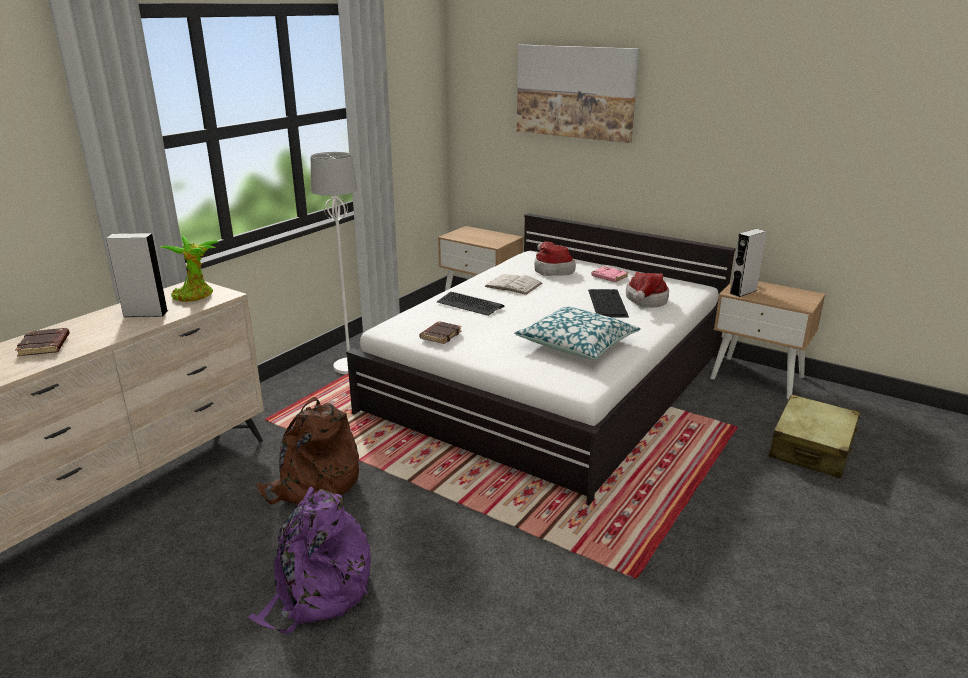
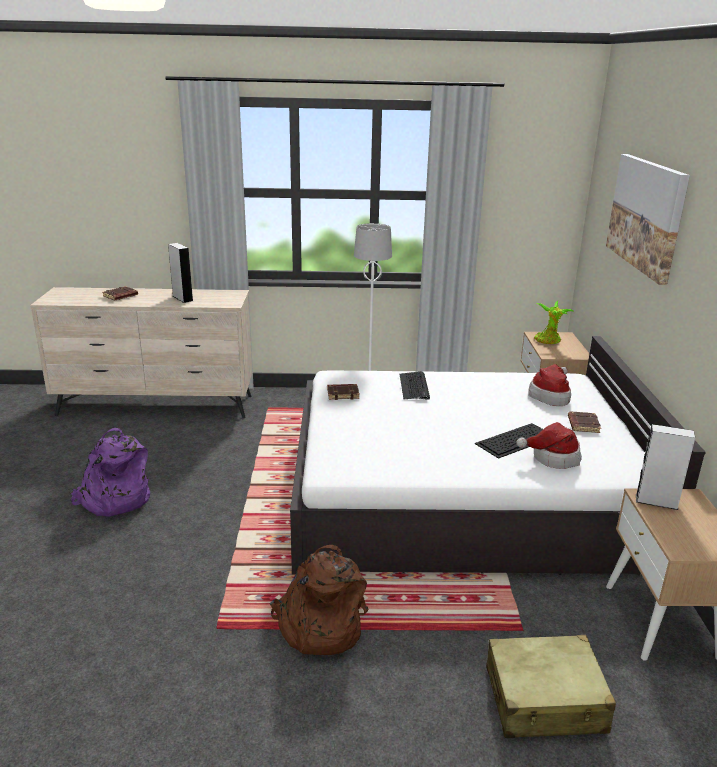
camera: 55 degrees right, 0 degrees up
(195, 296) = (221, 299): potted plant -> potted plant (548, 341)
(313, 485) = (214, 454): brown backpack -> brown backpack (319, 626)
(513, 285) = (485, 390): white book -> none
(577, 344) = (404, 450): pillow -> none
(608, 277) = (582, 425): pink book -> brown book

